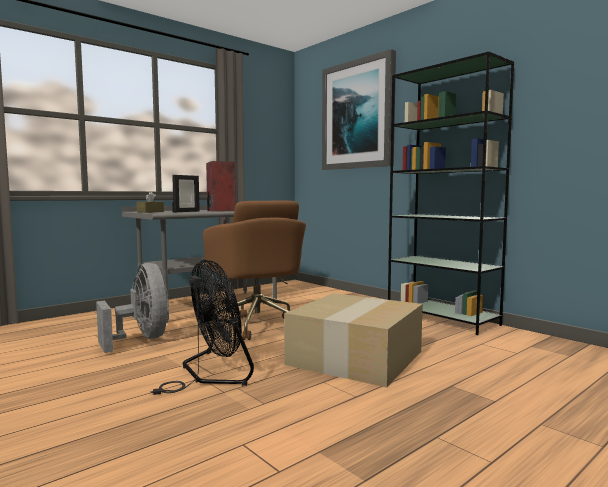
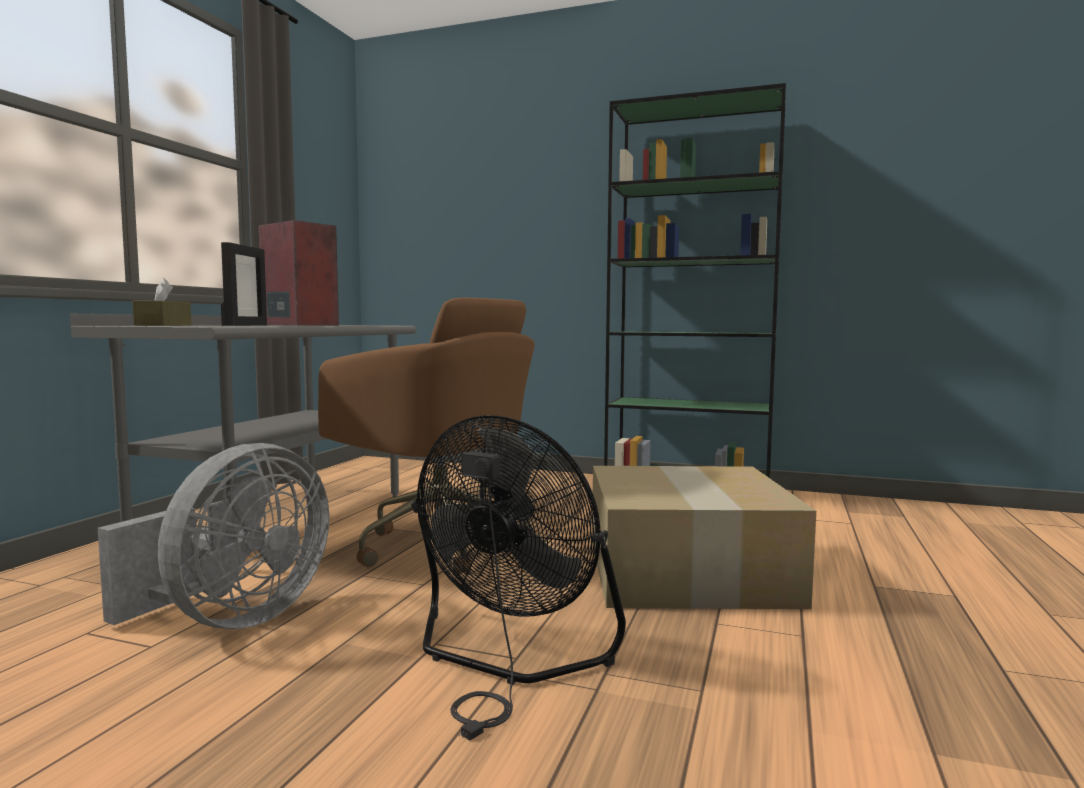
camera: 30 degrees left, 0 degrees up
(141, 339) = (233, 619): grey fan -> grey fan turned 90 degrees clockwise
(358, 115) = (504, 166): picture -> none

